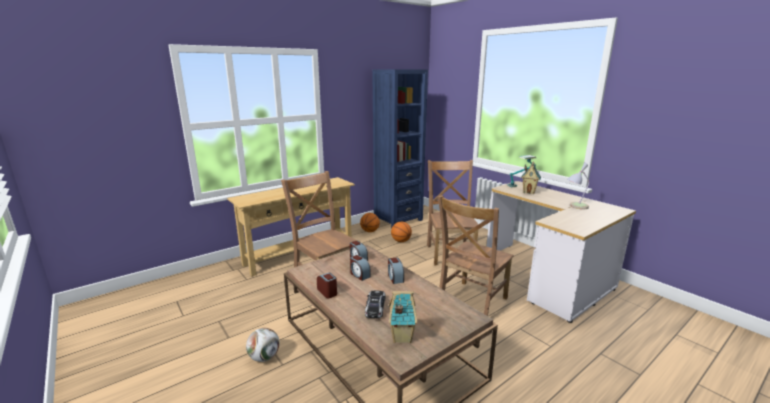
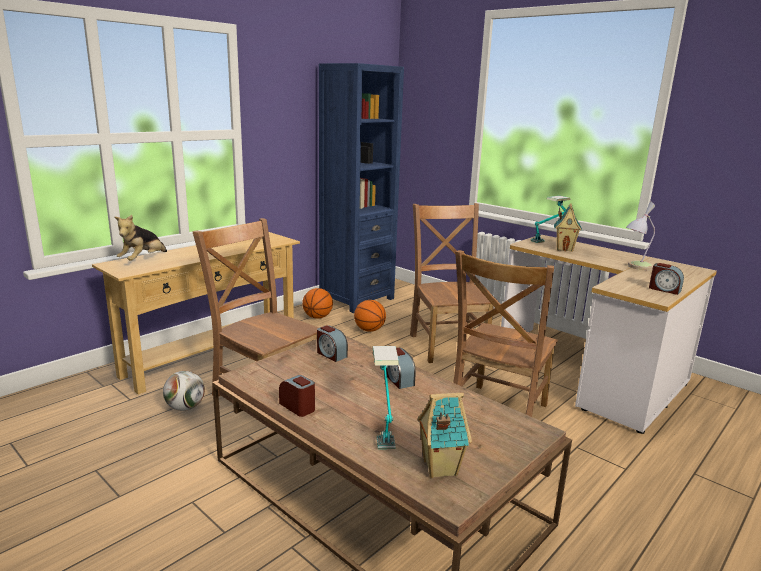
camera: 10 degrees left, 0 degrees up
(256, 195) = (143, 260): none -> plush toy
(264, 357) = (190, 523): football -> football (185, 407)
(359, 275) = (341, 378): alarm clock -> alarm clock (664, 289)
(375, 308) = (383, 427): toy car -> table lamp

